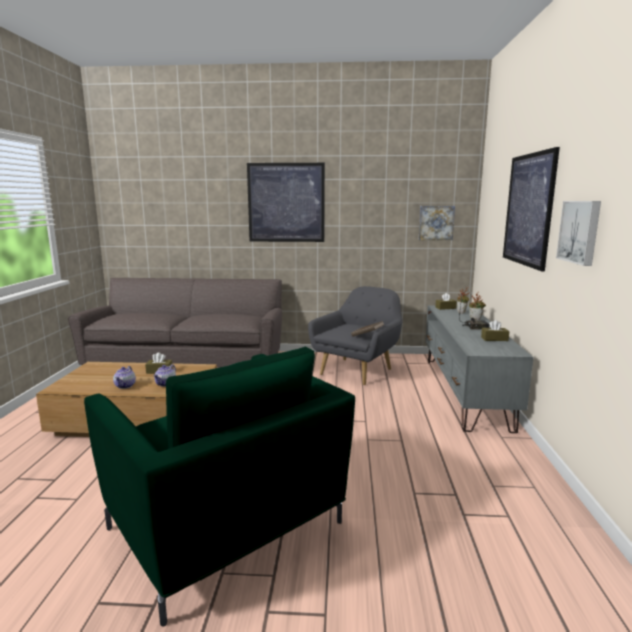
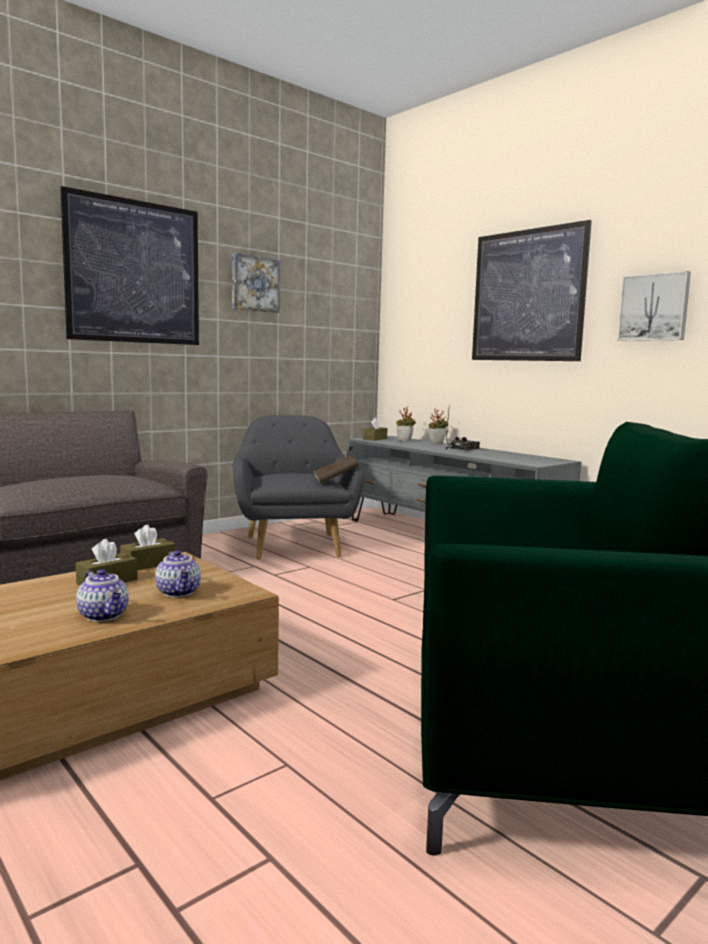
camera: 45 degrees left, 5 degrees down
(436, 223) = (338, 324): picture -> picture (254, 284)
(494, 339) = (509, 454): brown tissue box -> brown tissue box (148, 564)

